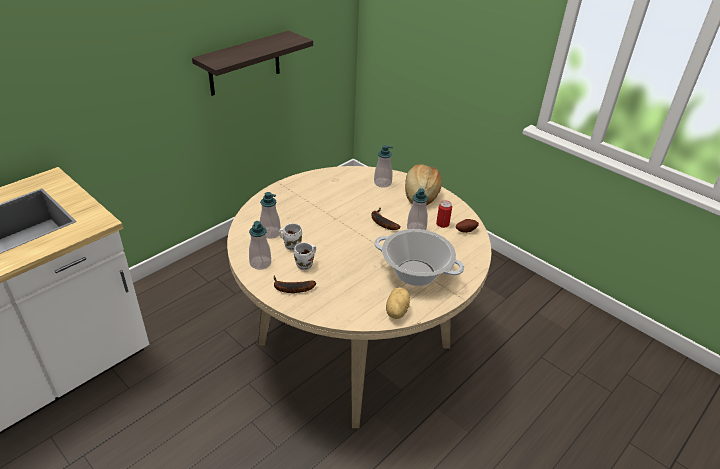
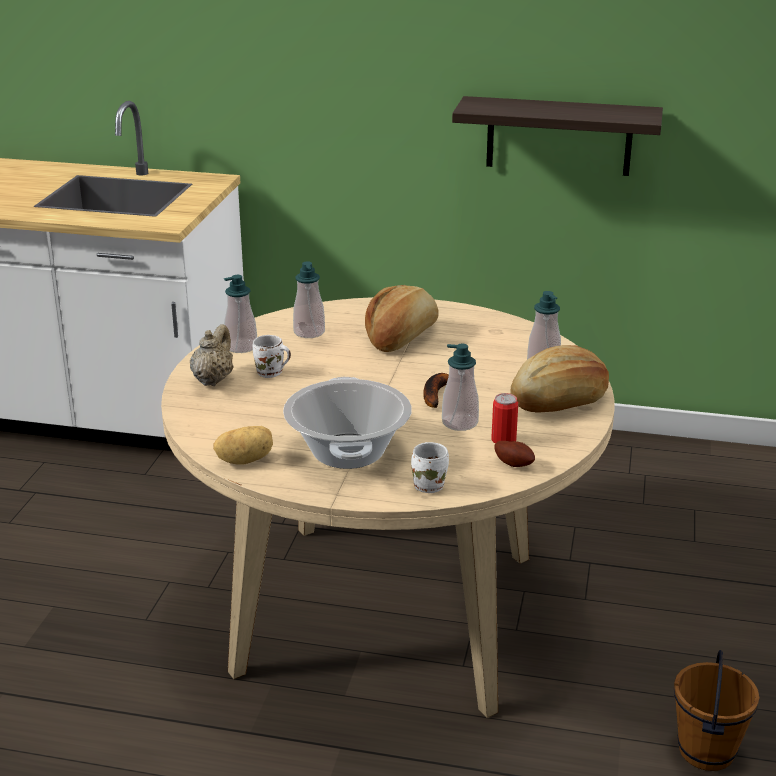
camera: 60 degrees right, 10 degrees down
(291, 289) = (213, 380): banana -> beige teapot
(292, 245) = (301, 352): white mug -> white mug (429, 485)
(310, 207) = (401, 337): none -> bread
(508, 297) = (707, 752): none -> brown bucket

